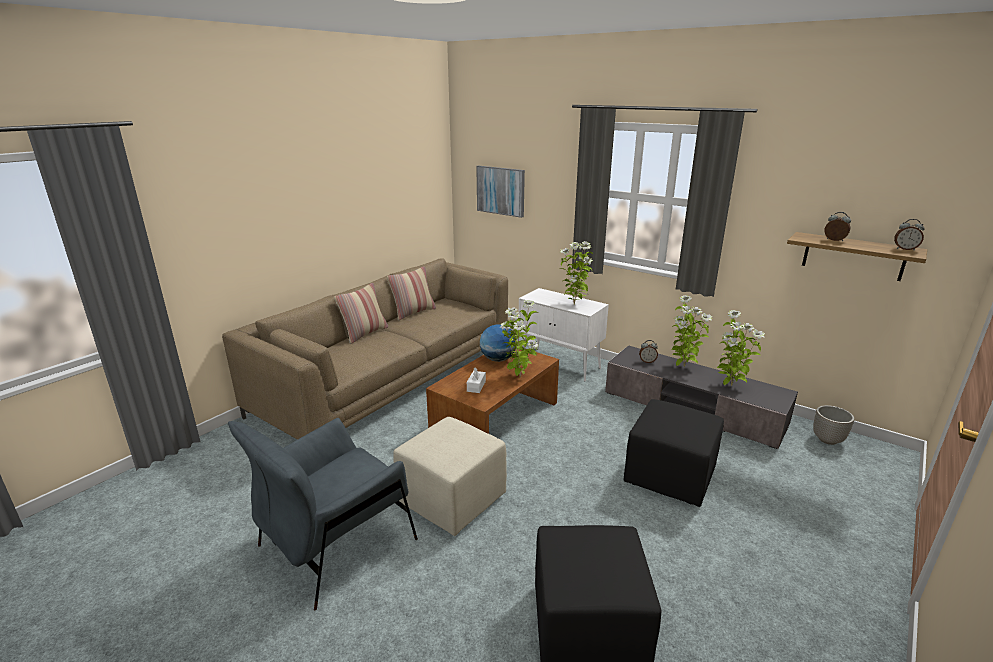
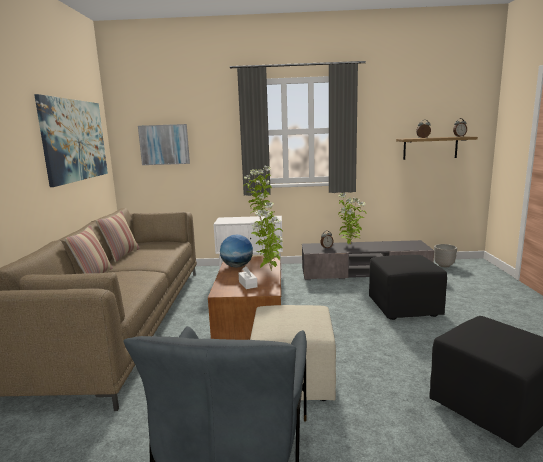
camera: 35 degrees left, 10 degrees down
(395, 186) = (75, 140): none -> picture
(730, 386) = (388, 246): potted plant -> none

